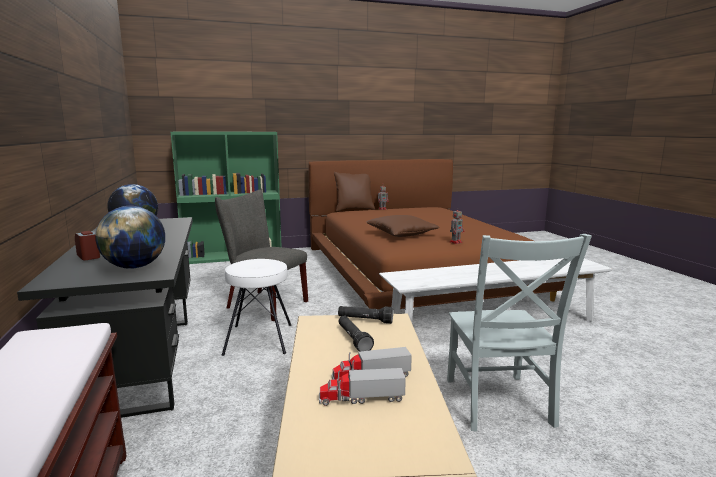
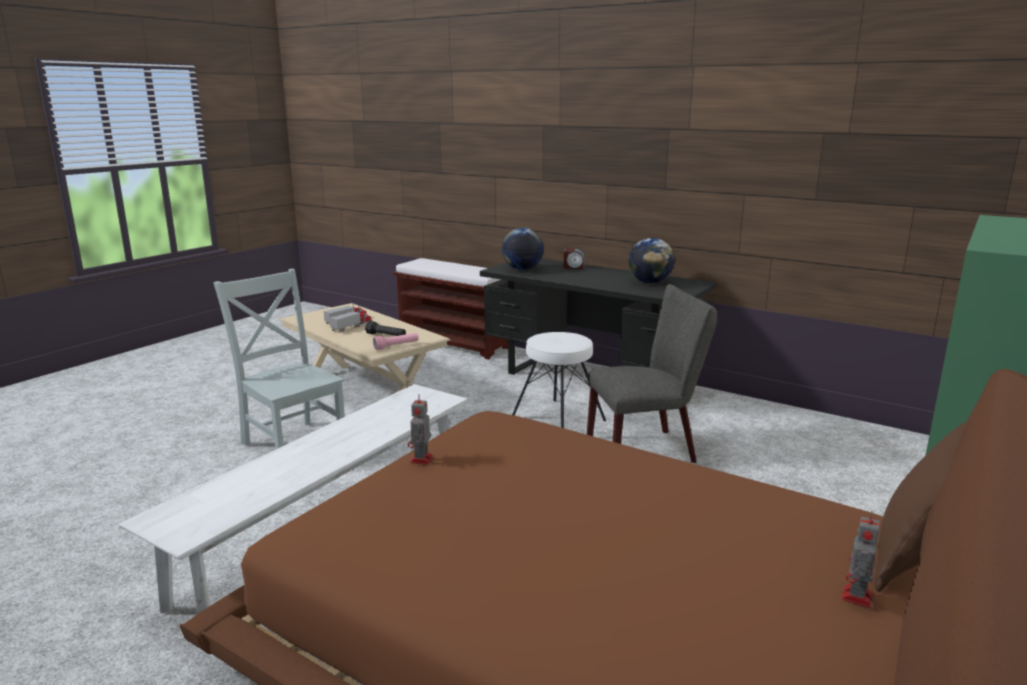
camera: 140 degrees right, 5 degrees up
(365, 320) = (396, 346): black flashlight -> pink flashlight
(401, 234) = (538, 450): brown pillow -> none

